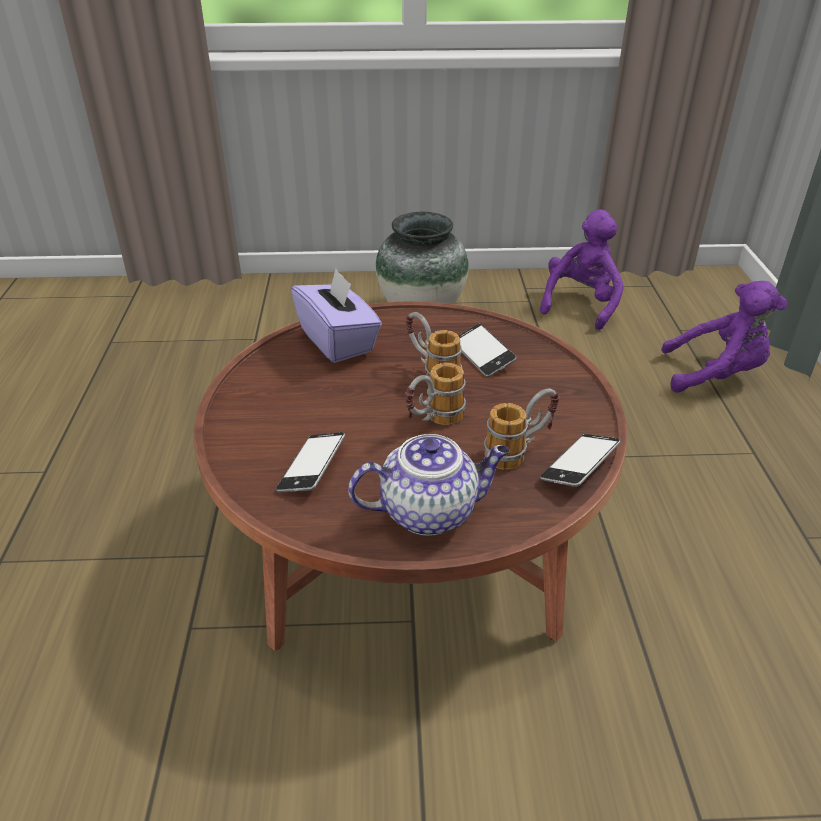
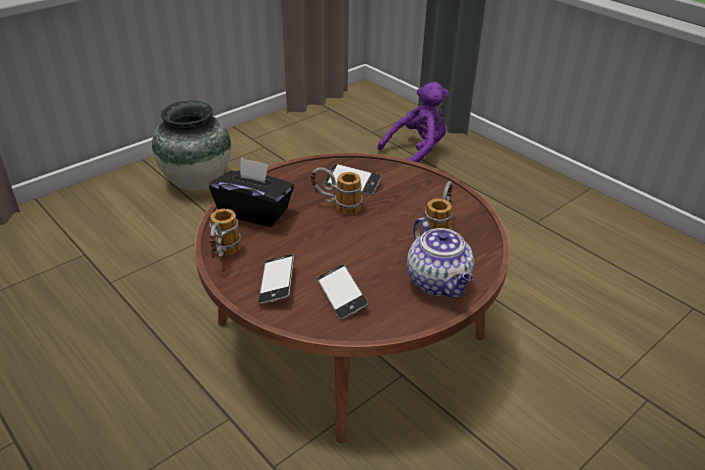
camera: 40 degrees left, 0 degrees up
(338, 341) = (254, 212): purple tissue box -> black tissue box
(430, 511) = (439, 283): teapot -> teapot turned 120 degrees clockwise
(433, 422) = (375, 235): mug -> mug (223, 255)
(579, 466) = (478, 221): phone -> phone (277, 283)
(581, 304) = (299, 137): purple plush toy -> none

